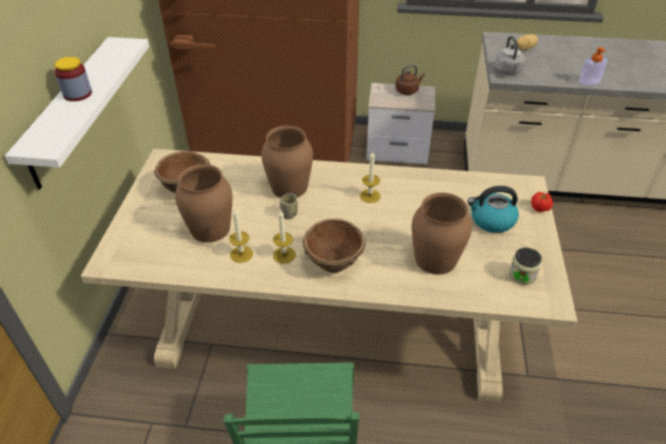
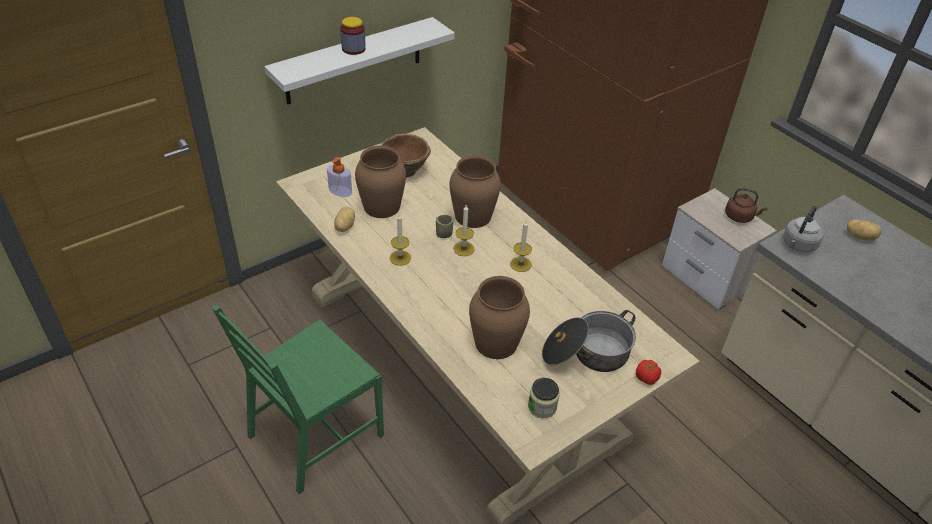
camera: 45 degrees right, 0 degrees up
(203, 266) = (344, 226): none -> potato
(241, 254) = (376, 237): candle -> candle (463, 249)
(334, 263) = (423, 288): brown bowl -> none
(491, 220) = (586, 353): kettle -> cooking pot
(589, 81) = (876, 310): soap dispenser -> soap dispenser (340, 191)

